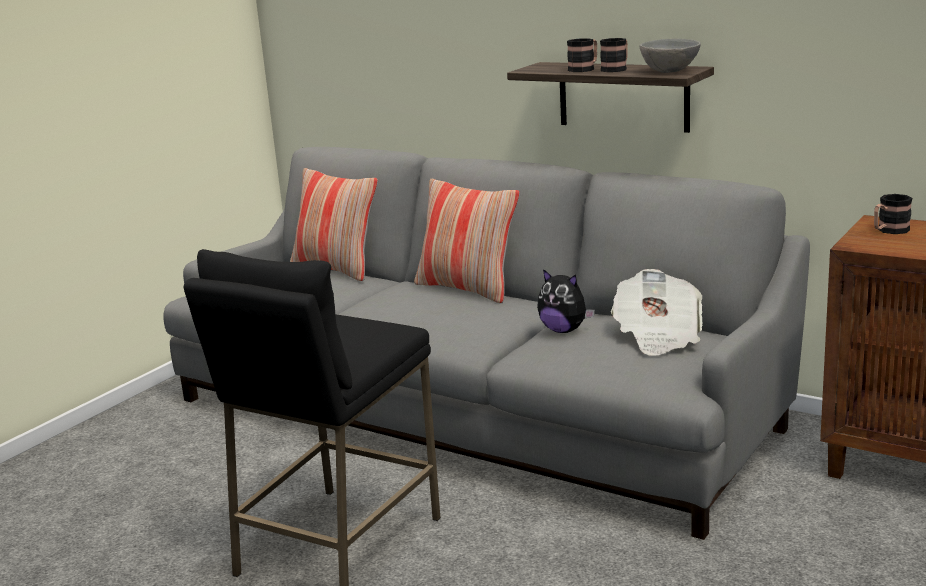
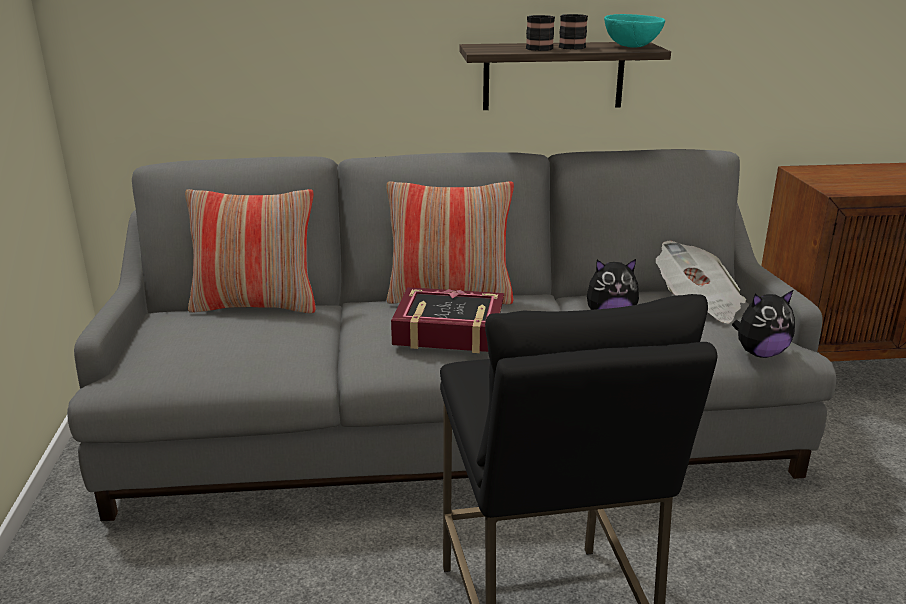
camera: 40 degrees left, 5 degrees up
(417, 310) = (449, 331): none -> book
(643, 385) = (759, 353): none -> plush toy
(670, 71) = (632, 46): grey bowl -> turquoise bowl
(889, 231) = (827, 176): mug -> none

